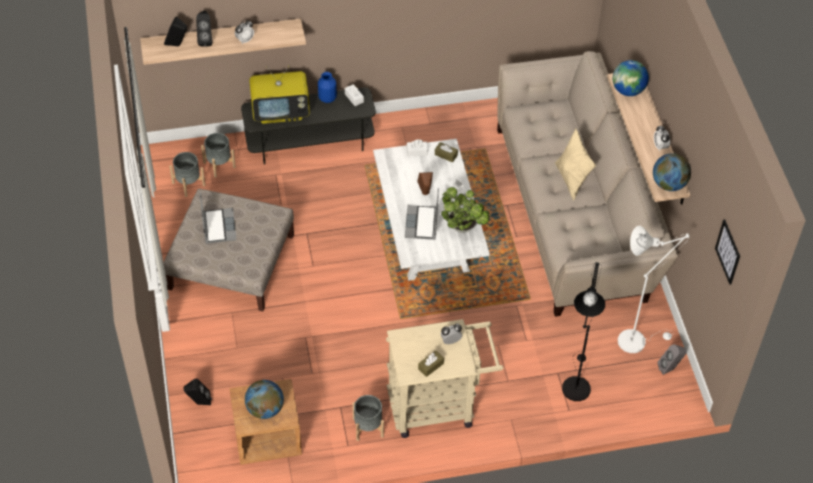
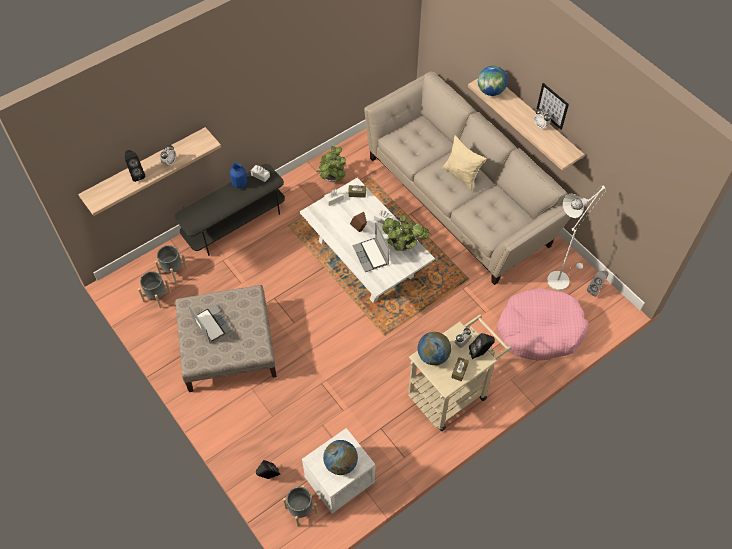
camera: 25 degrees left, 5 degrees up
(177, 45) = (114, 188): black speaker -> black speaker (480, 353)
(267, 438) = (339, 481): brown nightstand -> white nightstand
(281, 112) = (209, 209): television -> none
(368, 427) = (411, 435): grey planter -> grey planter (301, 510)
(441, 135) = (332, 179): none -> potted plant
(575, 384) = (539, 330): black floor lamp -> pink dog bed
(668, 184) = (565, 152): globe -> globe (433, 356)
(728, 251) = (652, 188): picture -> picture (552, 106)

